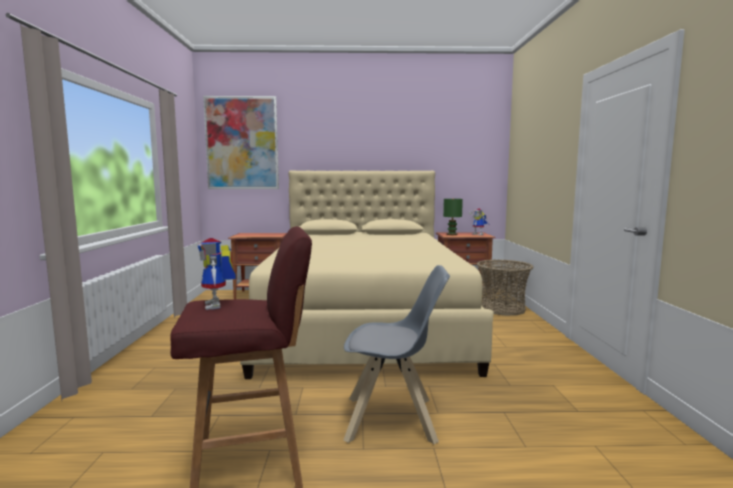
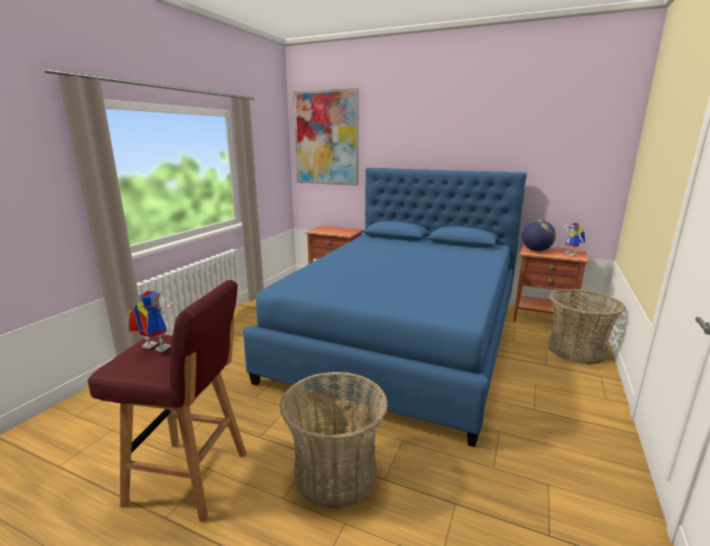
camera: 25 degrees right, 10 degrees up
(218, 305) = (151, 349): toy robot -> toy robot turned 105 degrees clockwise
(364, 321) = (403, 337): beige bed -> blue bed
(393, 419) = (335, 473): grey chair -> basket
(451, 234) = (536, 250): green table lamp -> globe

